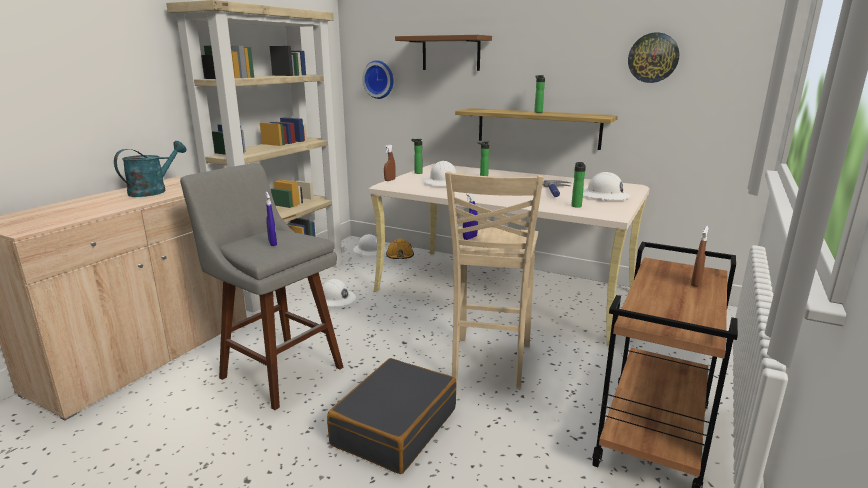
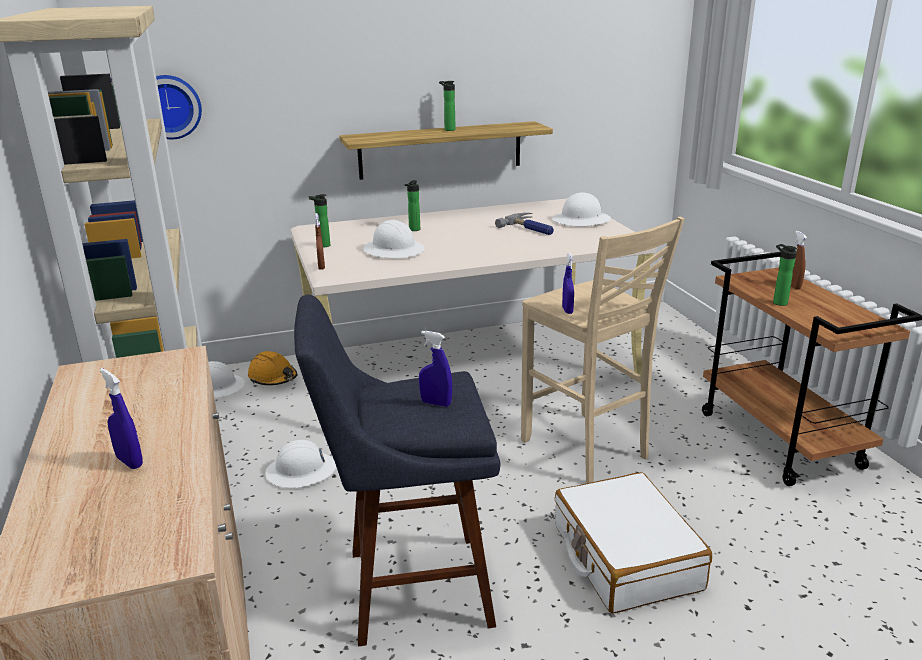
camera: 45 degrees left, 5 degrees up
(100, 205) = (129, 461): none -> blue spray bottle
(153, 191) = (126, 403): turquoise watering can -> none
(277, 370) = (407, 589): grey stool -> blue stool
(394, 426) = (625, 557): black suitcase -> white suitcase
(451, 53) = (300, 57): brown shelf -> none
(576, 205) = (589, 239): bottle -> bottle (778, 302)
(653, 58) = (566, 50): wall clock -> none

